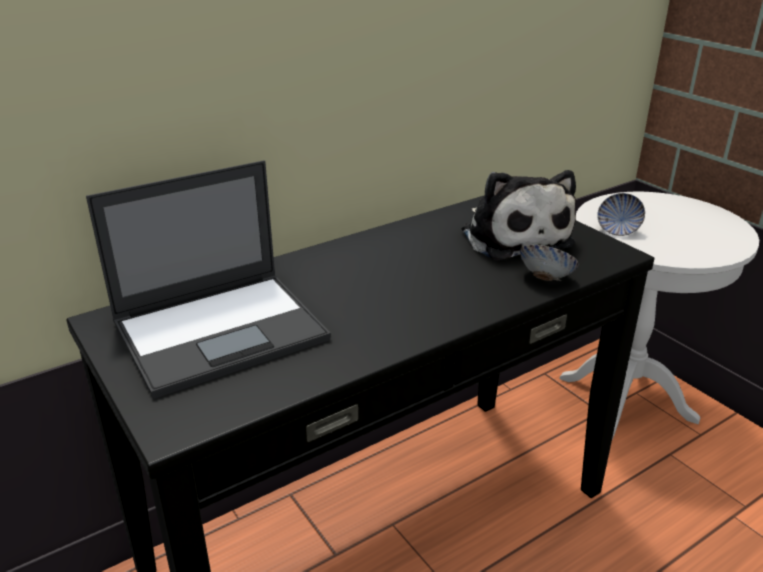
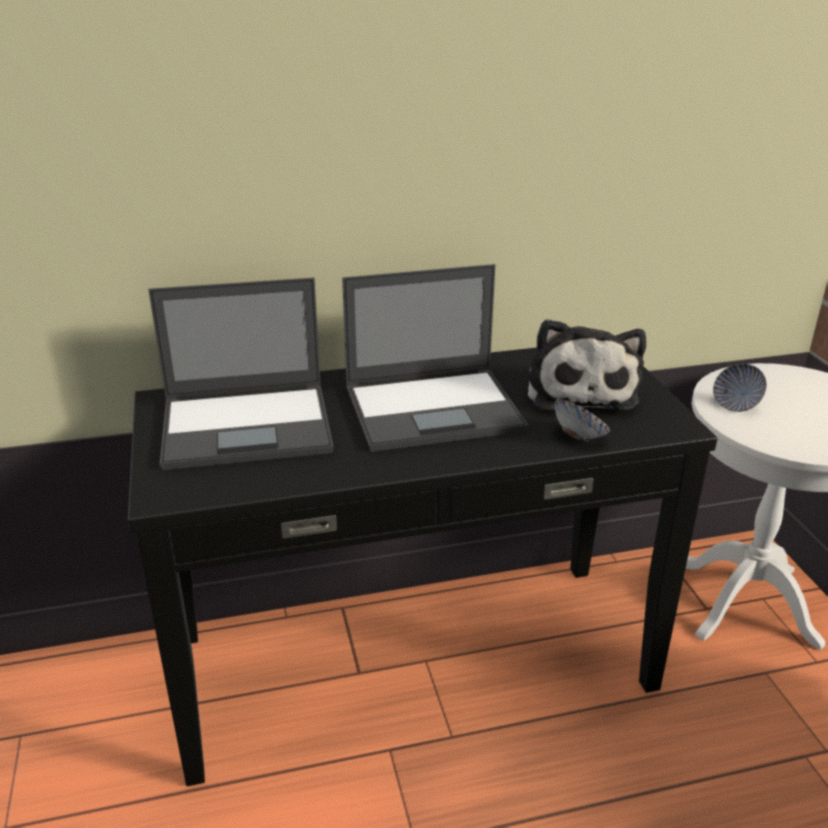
camera: 20 degrees right, 0 degrees up
(399, 277) = (435, 409): none -> laptop

